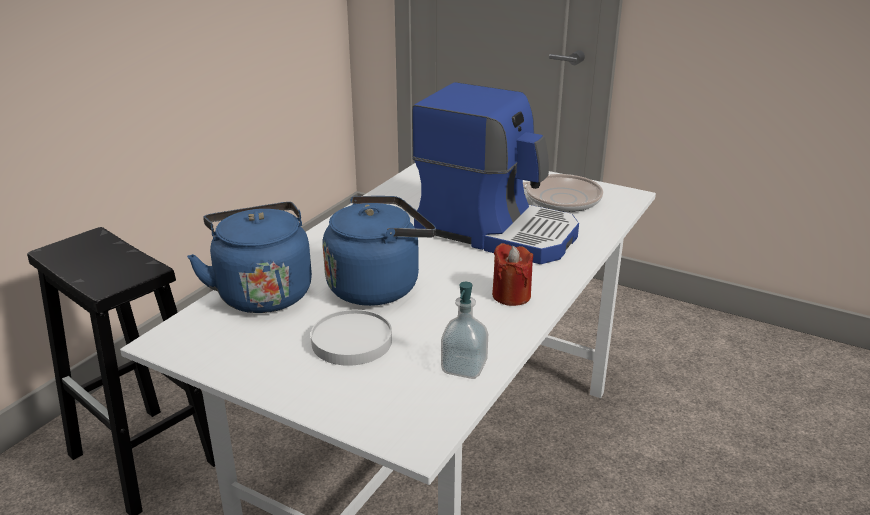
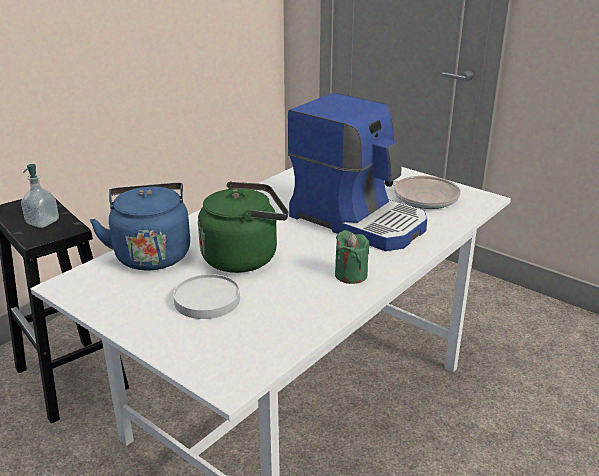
camera: 10 degrees right, 0 degrees up
(378, 286) = (244, 257): blue kettle -> green kettle
(464, 367) = (289, 330): soap dispenser -> soap dispenser (42, 222)
(511, 295) = (351, 275): red candle -> green candle

